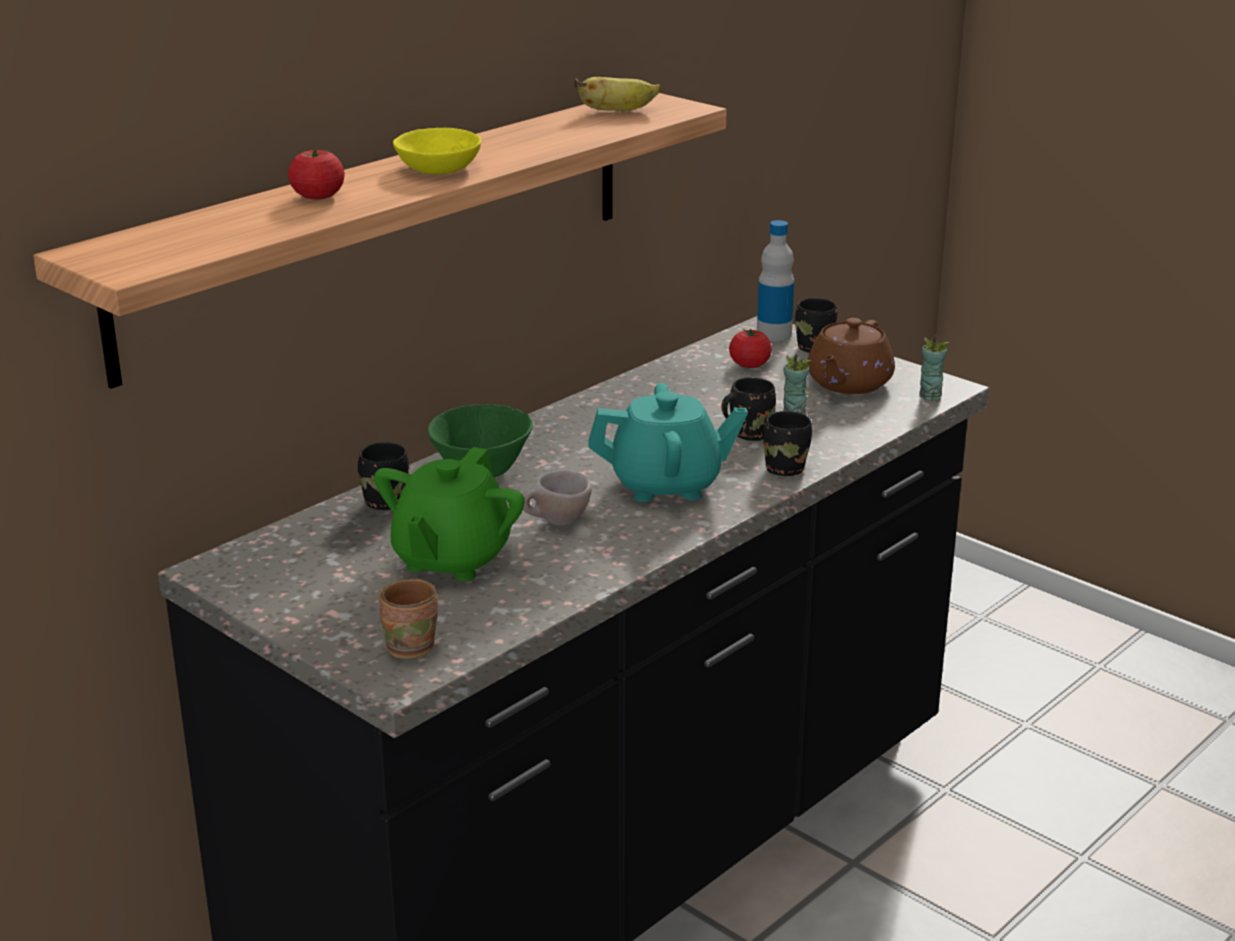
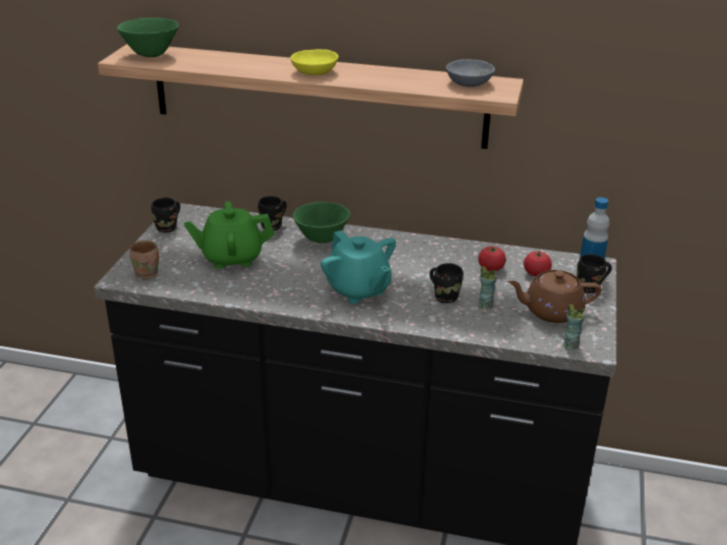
camera: 60 degrees right, 5 degrees up
(150, 247) = (150, 55): none -> green bowl
(318, 196) = (246, 62): tomato -> tomato (491, 268)
(556, 523) = (288, 272): beige cup -> none
(617, 111) = (467, 82): banana -> grey bowl
(786, 467) = (416, 319): black mug -> black mug (168, 228)

